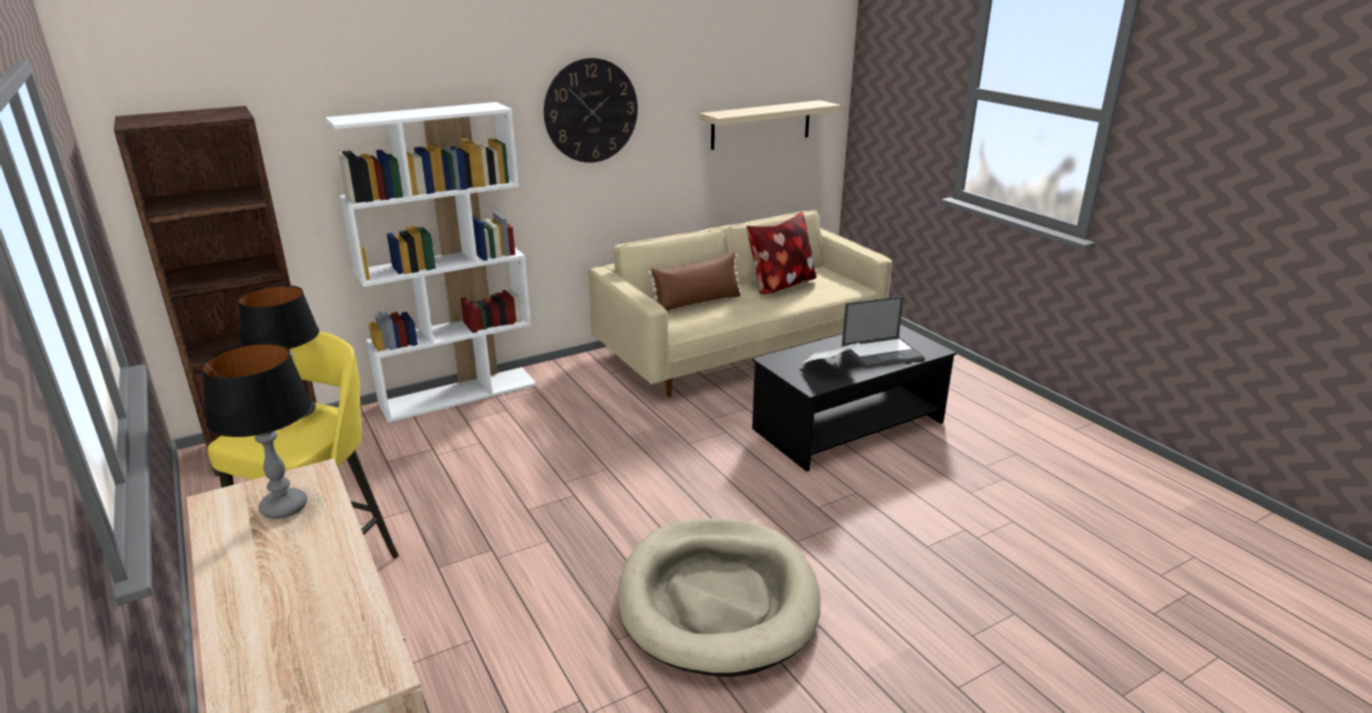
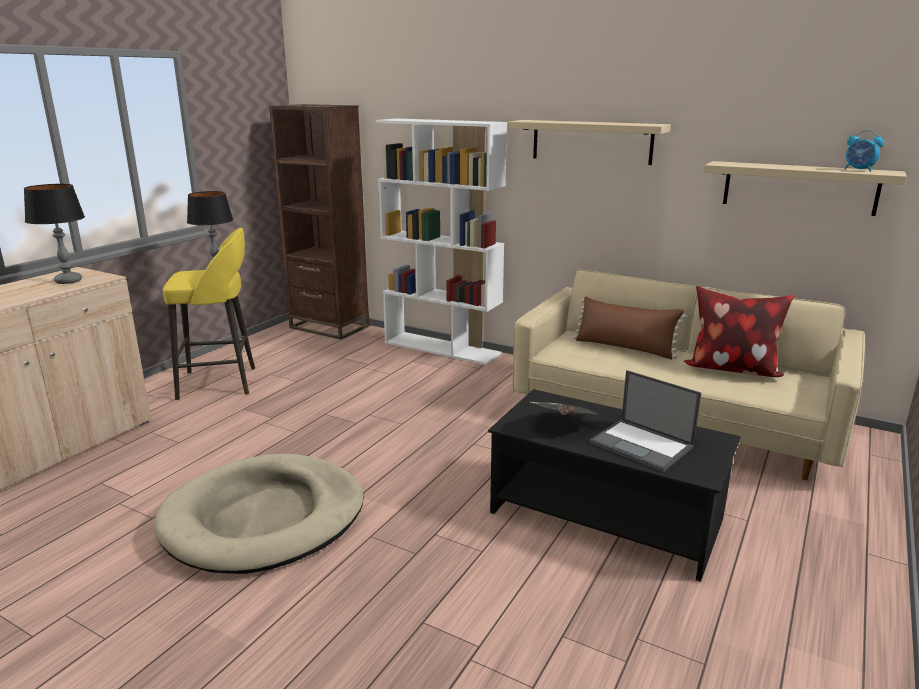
camera: 60 degrees right, 5 degrees down
(591, 111) = (591, 141): wall clock -> beige shelf
(803, 104) = (859, 170): none -> alarm clock

